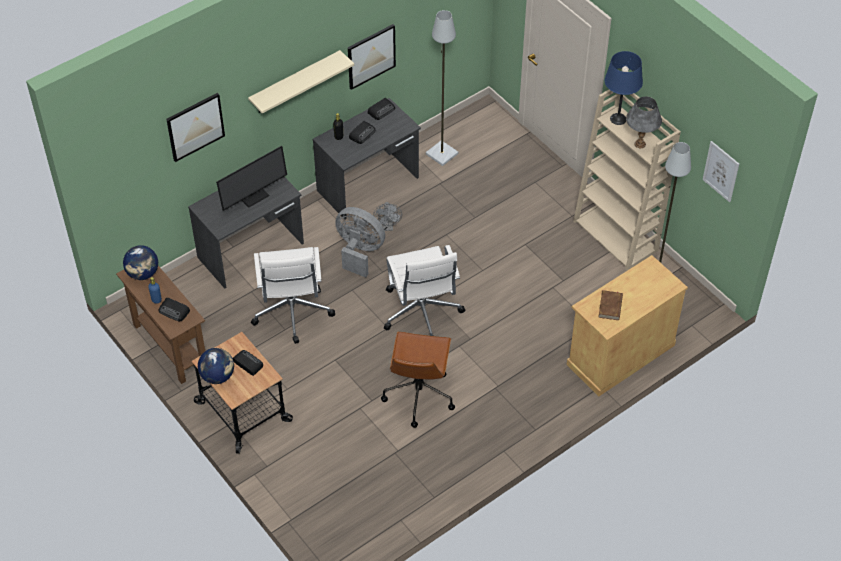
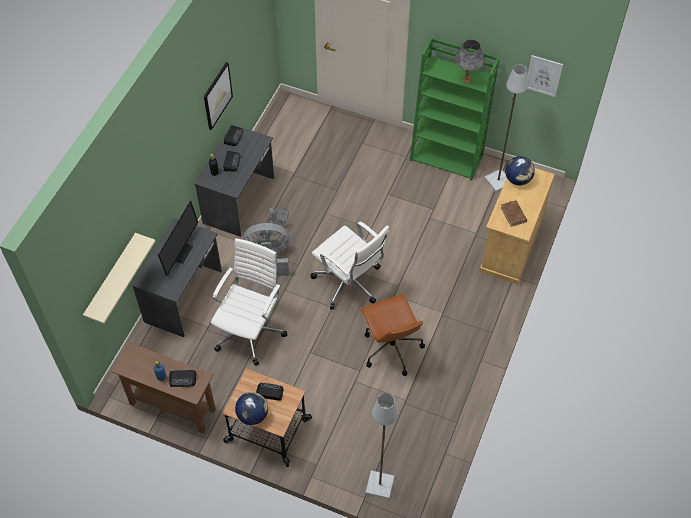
camera: 30 degrees left, 5 degrees up
(143, 273) = (134, 360): globe -> globe (518, 179)
(195, 126) = (125, 217): picture -> none
(292, 312) = (250, 330): white office chair -> white office chair turned 120 degrees counterclockwise
(295, 83) = (178, 143): beige shelf -> beige shelf (111, 279)
(441, 154) = (278, 151): grey floor lamp -> grey floor lamp (379, 485)
(616, 235) = (447, 157): beige bookcase -> green bookcase
(618, 119) = (437, 67): blue table lamp -> none

